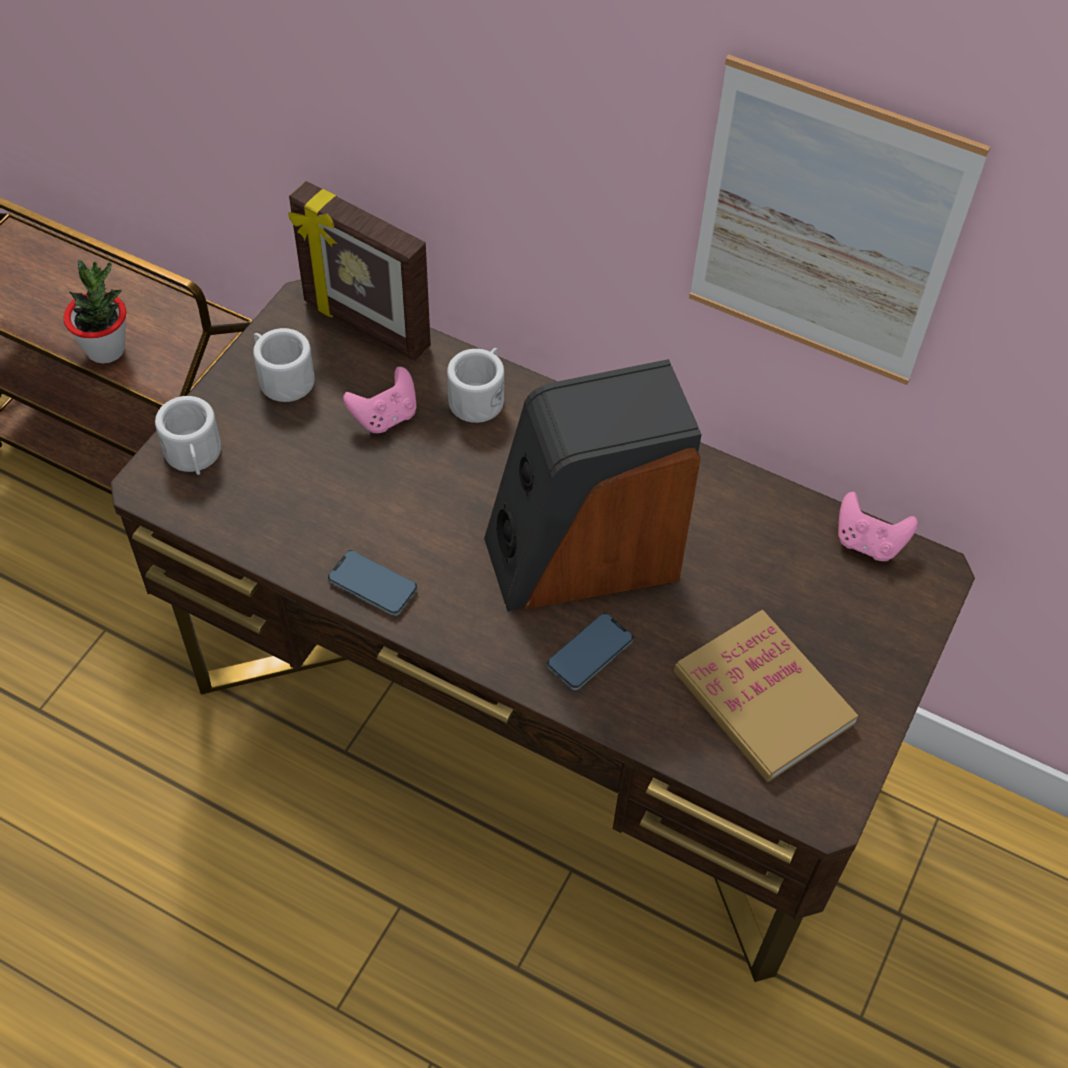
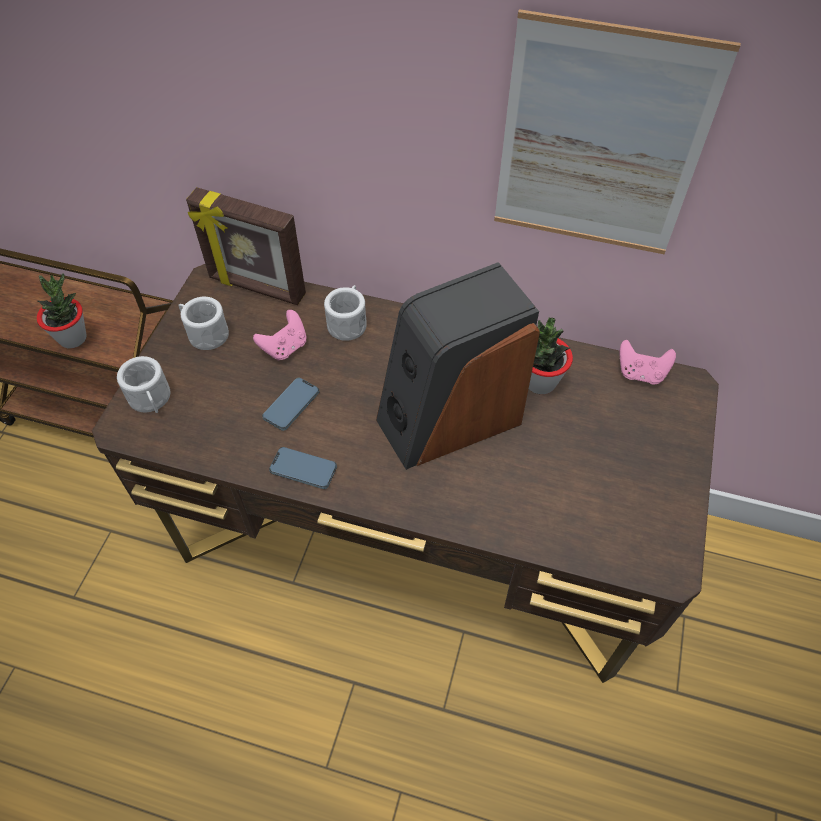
camera: 10 degrees left, 0 degrees up
(589, 654) = (473, 489): phone -> phone (291, 405)
(722, 529) = (540, 382): none -> potted plant
(763, 698) = (603, 497): book -> none

